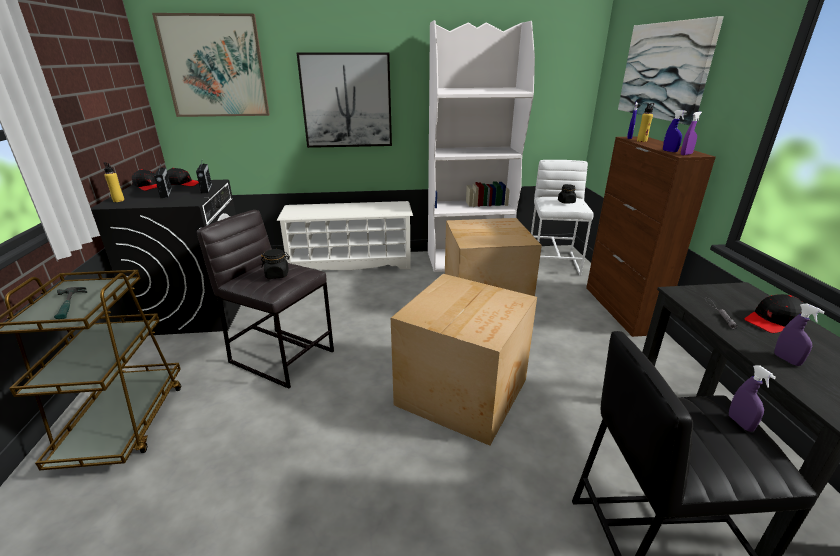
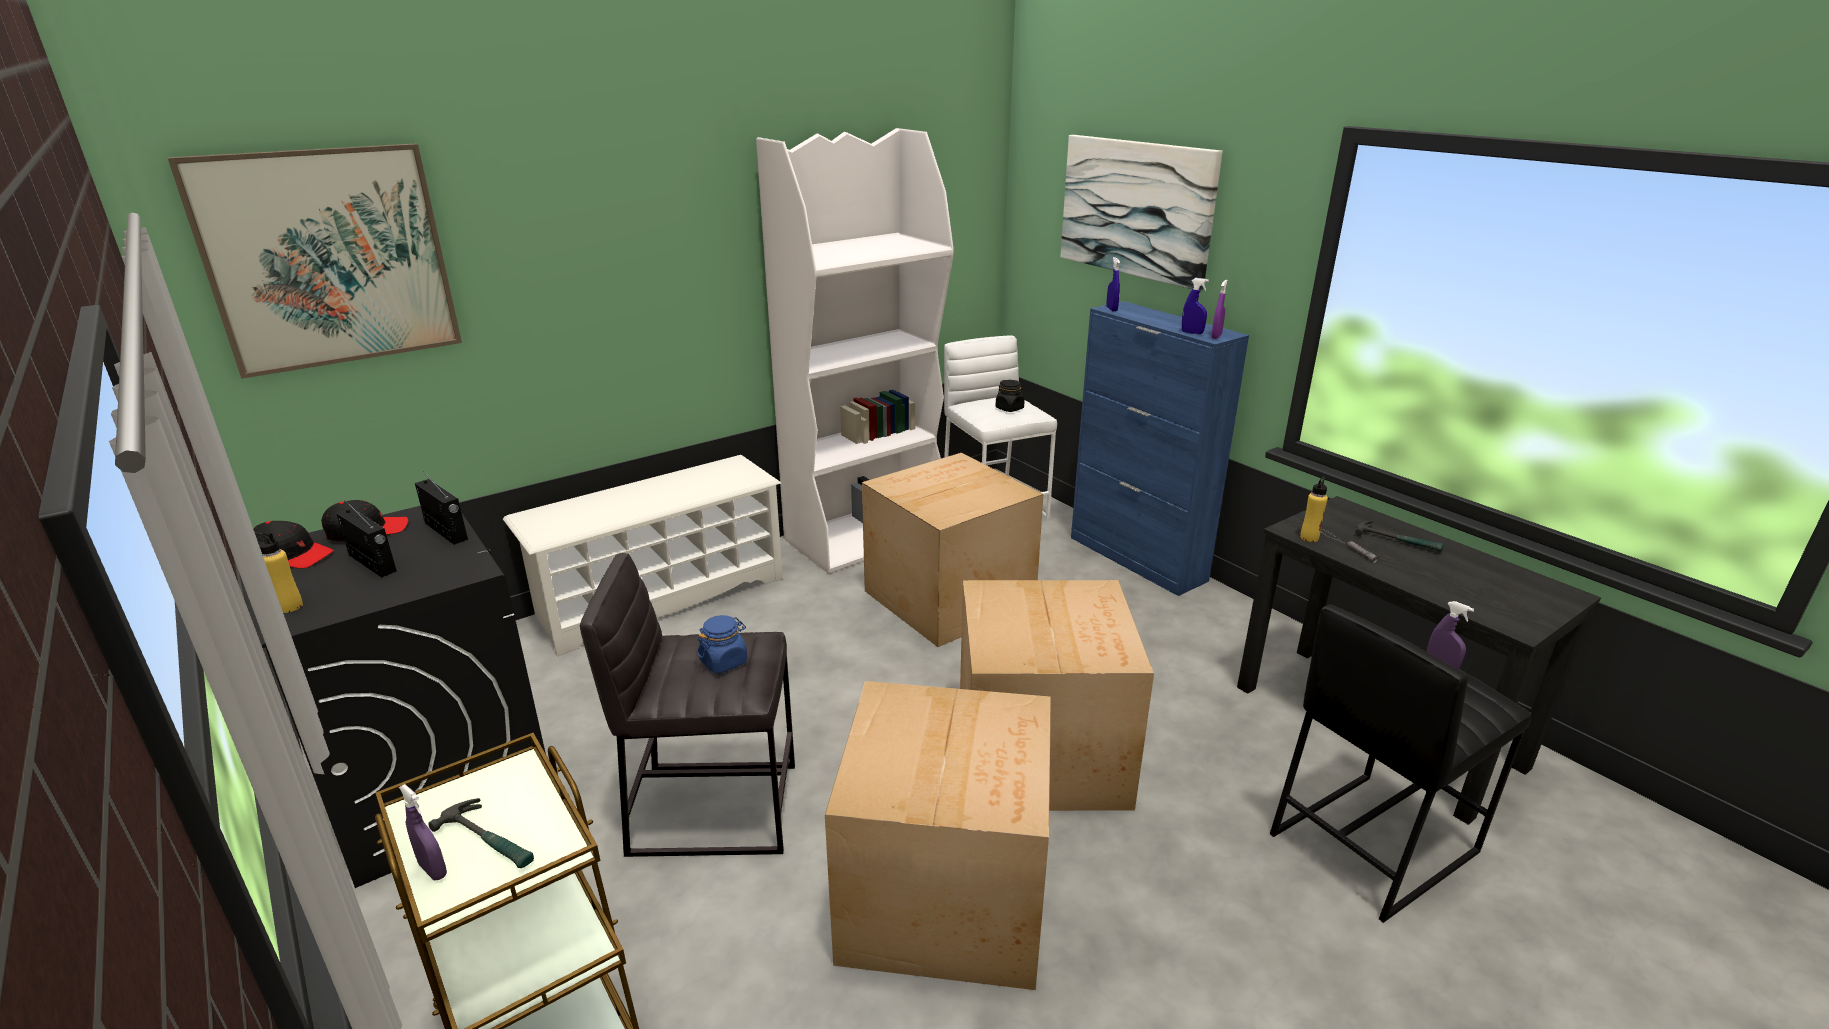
camera: 30 degrees left, 0 degrees up
(277, 275) = (724, 661): black jar -> blue jar
(342, 442) = (947, 893): none -> cardboard box
(346, 101) = (615, 291): picture -> none
(621, 309) = (1137, 559): brown cabinet -> blue cabinet
(642, 141) = (1134, 314): yellow bottle -> yellow bottle (1309, 537)
(773, 321) = (1398, 541): black cap -> hammer
(786, 360) = (1442, 584): purple spray bottle -> purple spray bottle (433, 870)

